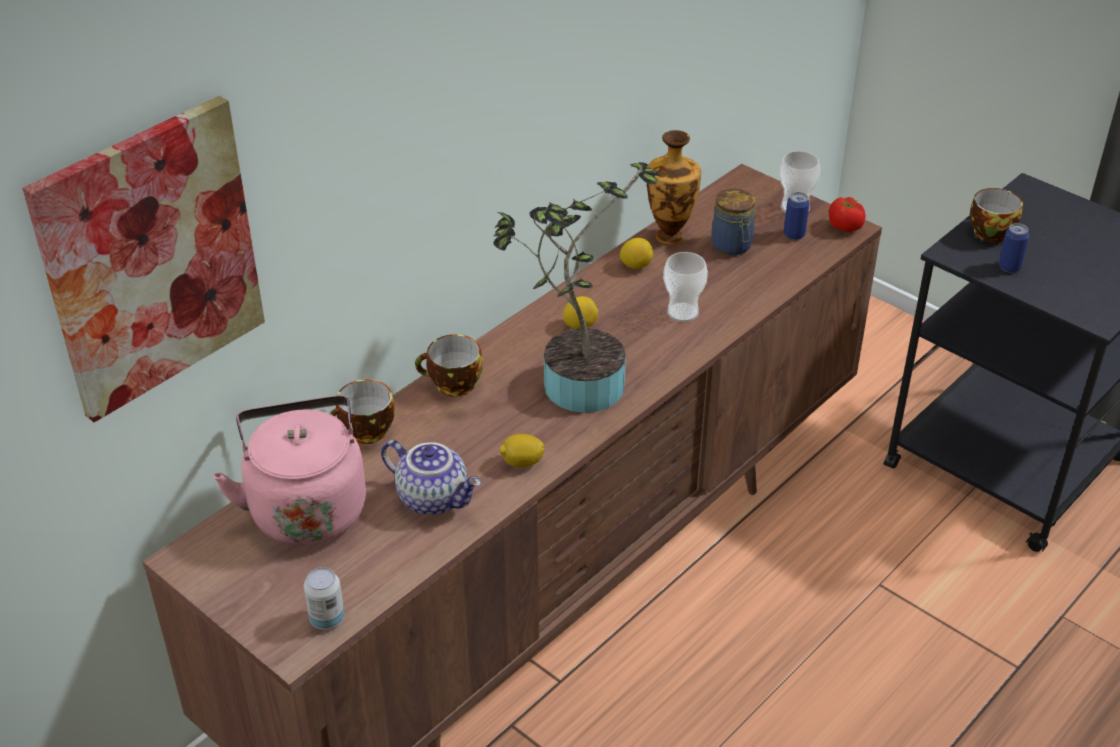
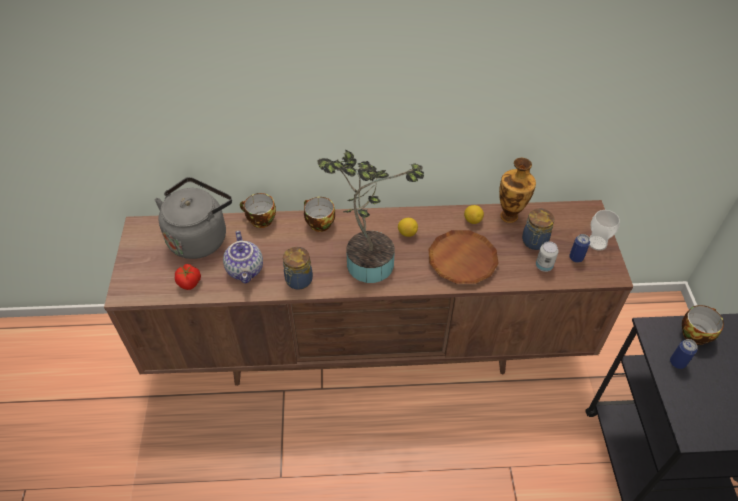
camera: 45 degrees right, 10 degrees up
(151, 258) = (129, 83): picture -> none
(306, 507) = (200, 237): pink kettle -> grey kettle
(327, 619) = (147, 291): can -> can (544, 266)
(522, 462) = (298, 281): lemon -> jar
(682, 312) = (462, 260): cup -> brown plate
(845, 227) = (611, 272): tomato -> tomato (190, 283)

